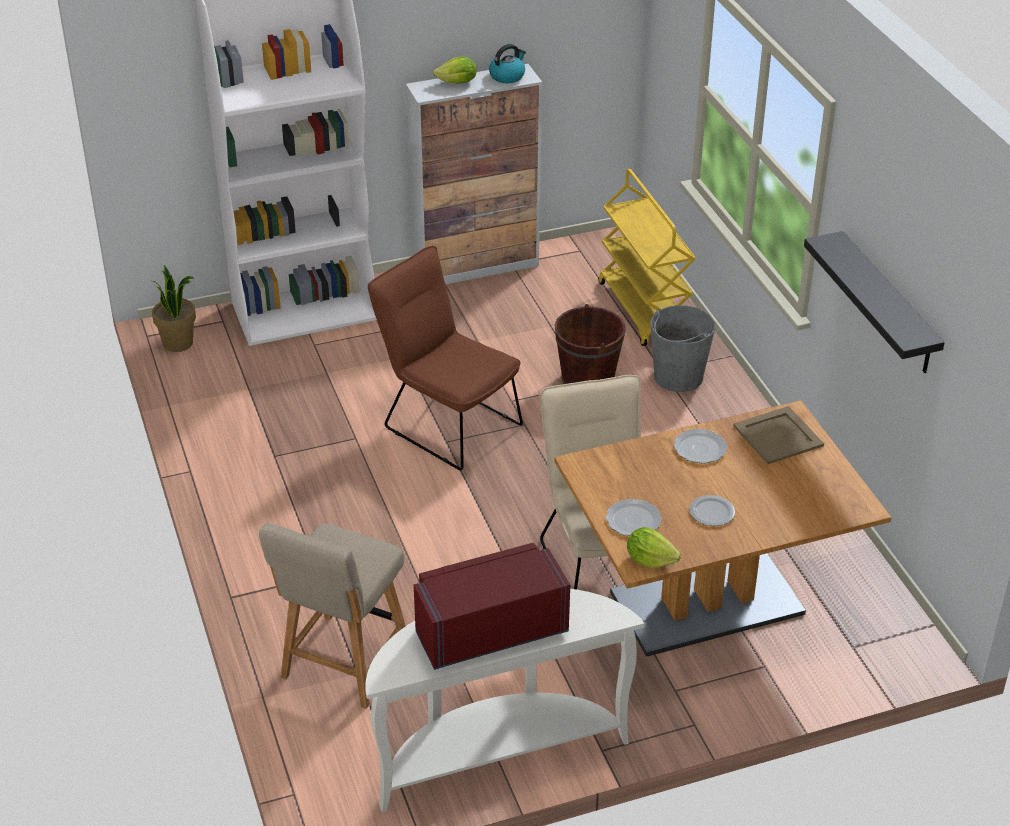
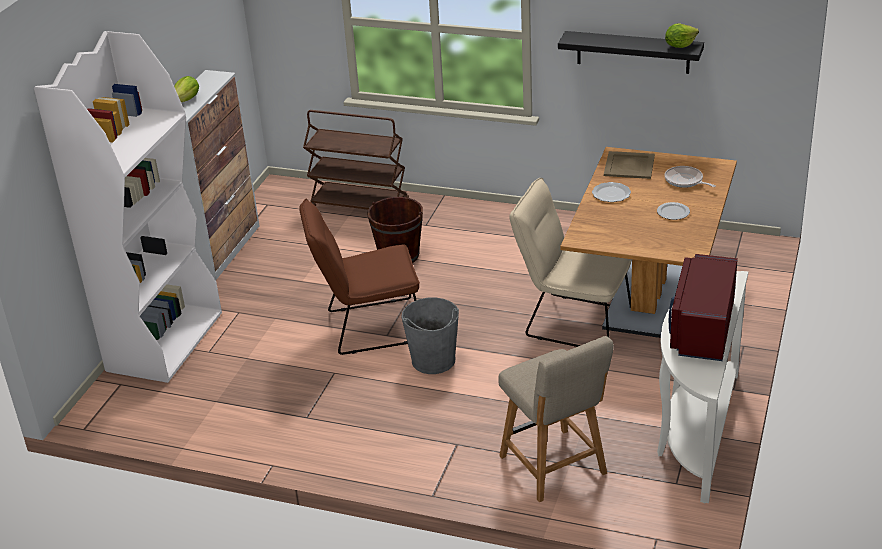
camera: 50 degrees left, 5 degrees down
(179, 343) = (115, 416): potted plant -> none
(507, 76) = (209, 81): kettle -> none
(633, 520) = (652, 241): plate -> none
(644, 310) = (360, 207): yellow cart -> brown cart
(650, 559) = (693, 248): lettuce -> lettuce (680, 45)
(677, 376) = (438, 222): grey bucket -> grey bucket (433, 360)
(793, 493) = (685, 181): none -> frying pan

